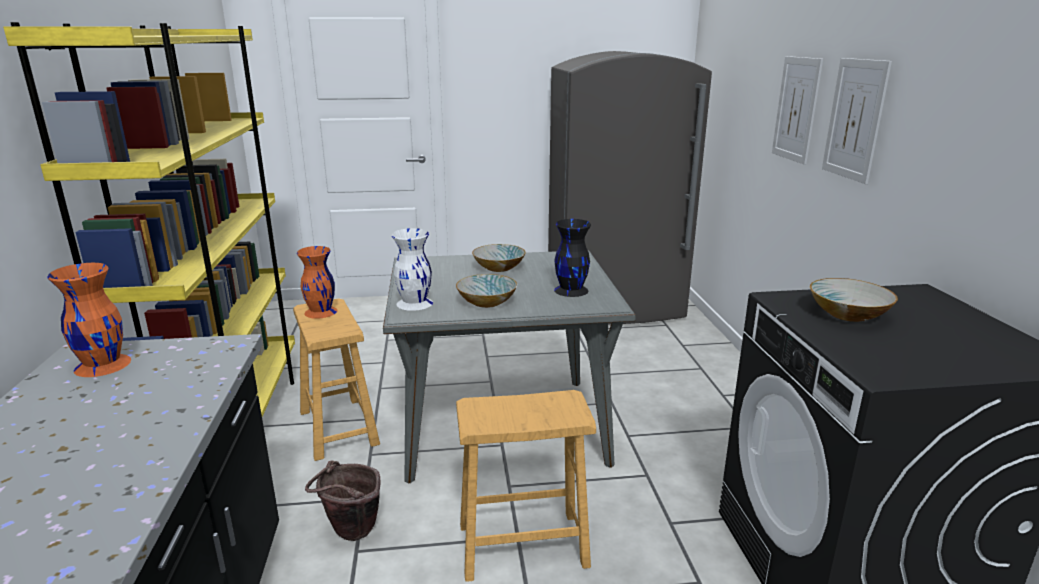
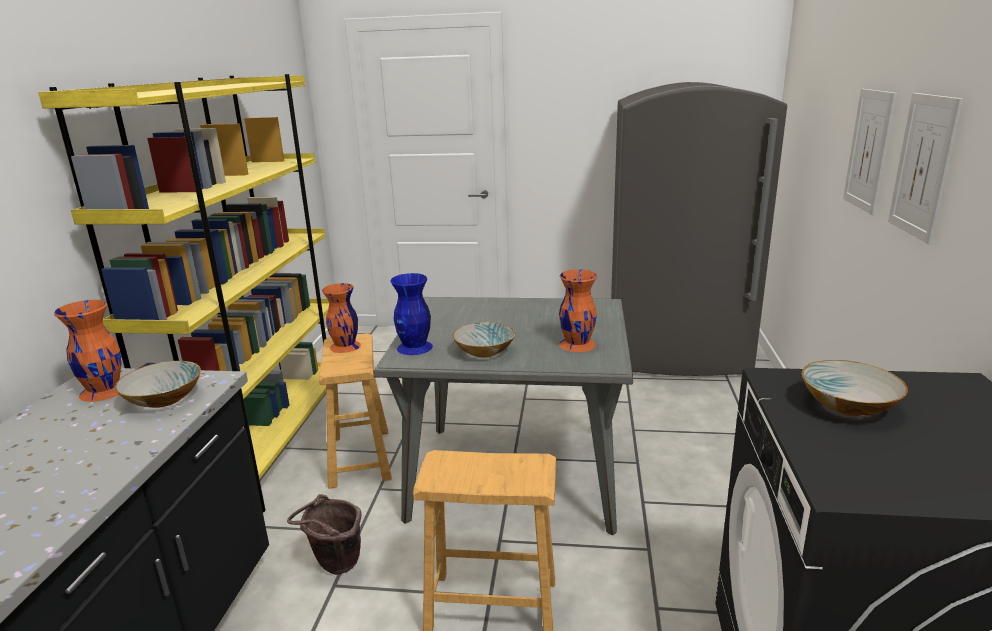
camera: 15 degrees right, 0 degrees up
(414, 303) = (414, 347): white vase -> blue vase
(499, 268) = (517, 314): bowl -> bowl (164, 399)
(571, 290) = (577, 344): black vase -> orange vase

